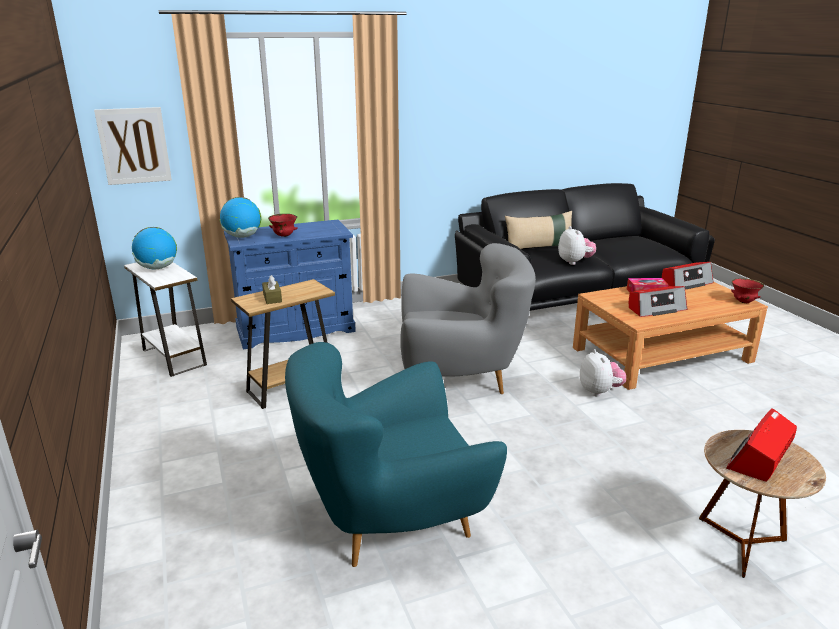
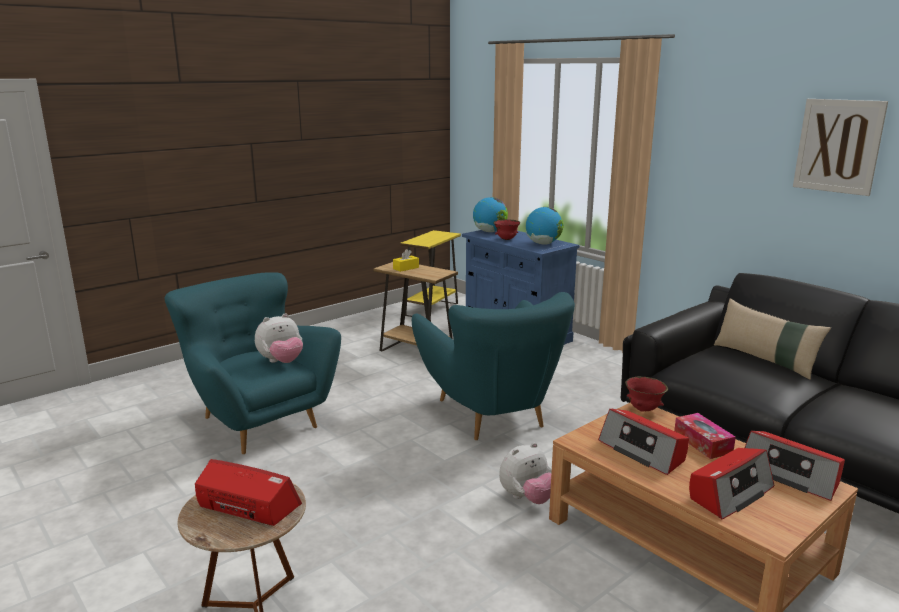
camera: 70 degrees right, 5 degrees down
(134, 146) = (473, 145): picture -> picture (838, 146)
(157, 268) = (435, 236): globe -> globe (543, 244)
(174, 357) = (431, 309): white side table -> yellow side table
(272, 298) = (406, 268): brown tissue box -> yellow tissue box
(460, 377) = (492, 414): grey armchair -> turquoise armchair
(575, 262) = (742, 385): plush toy -> plush toy (281, 362)
(706, 301) = (730, 493): none -> radio
(744, 302) = (771, 530): red bowl -> red bowl (643, 410)

